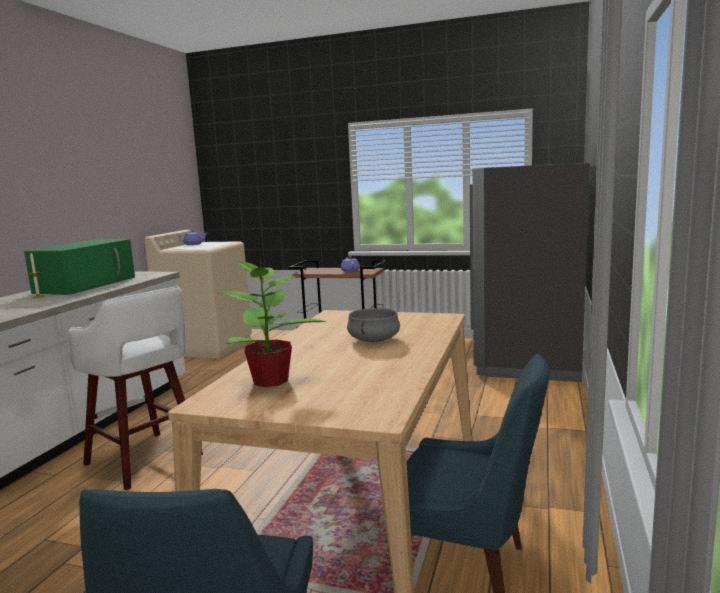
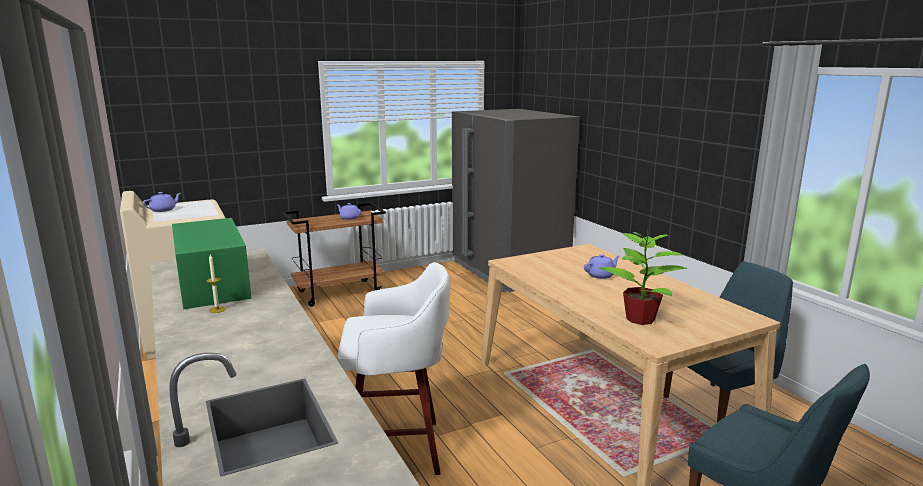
camera: 45 degrees left, 5 degrees up
(373, 340) = (601, 275): grey cooking pot -> purple teapot

